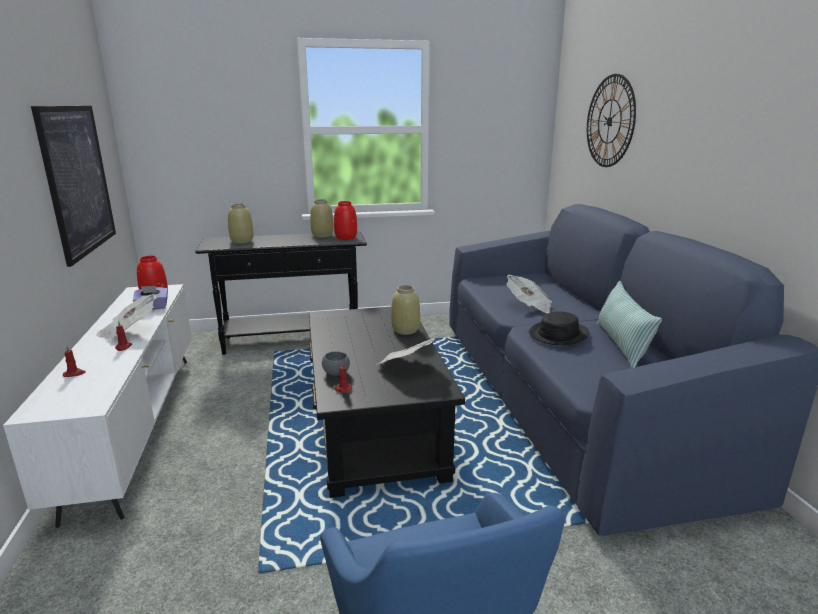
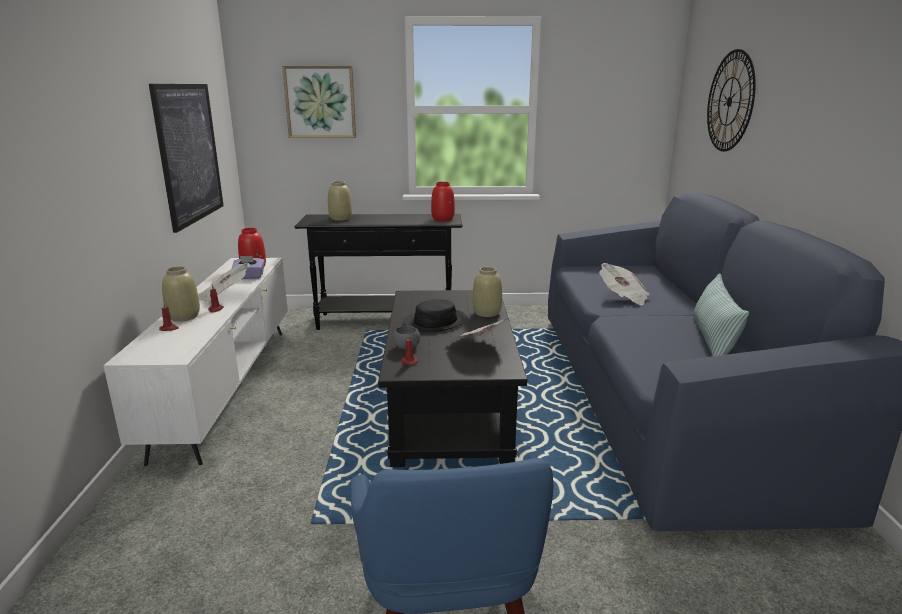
camera: 10 degrees right, 0 degrees up
(213, 123) = (320, 102): none -> picture
(323, 235) = (420, 216): beige vase -> beige vase (184, 317)
(558, 334) = (645, 326): black hat -> black hat (435, 321)

